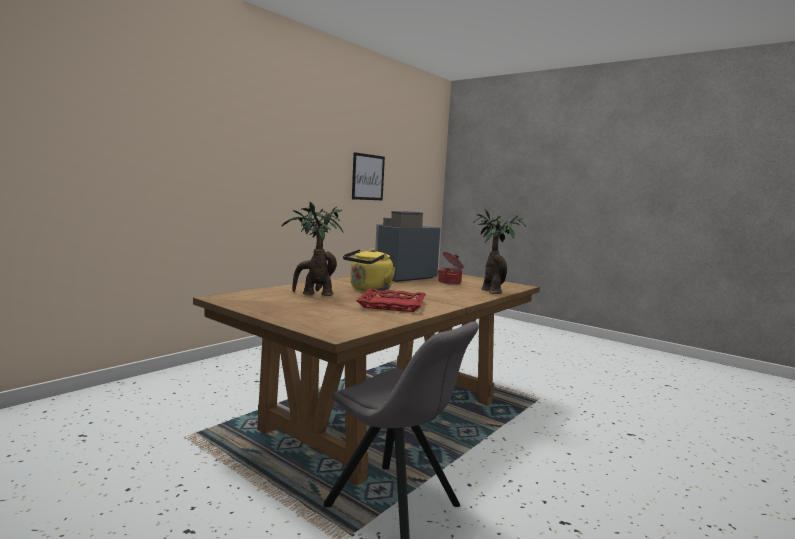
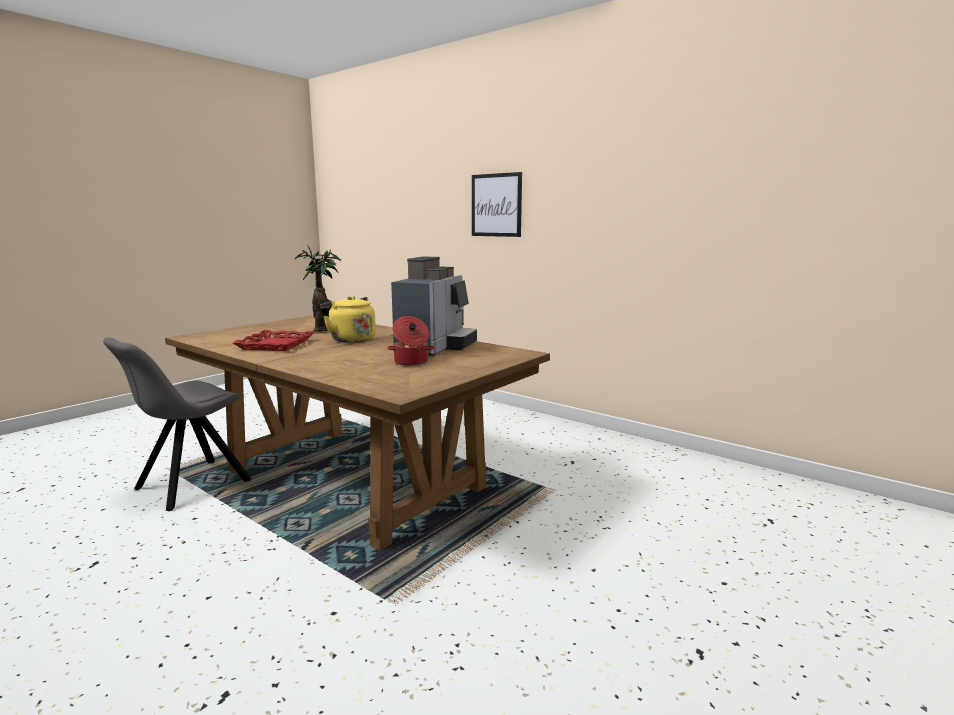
camera: 90 degrees right, 5 degrees up
(368, 177) = (746, 207): picture -> picture (496, 205)
(401, 277) = (436, 347): coffee machine -> coffee machine turned 60 degrees clockwise
(491, 291) = (346, 376): potted plant -> none

